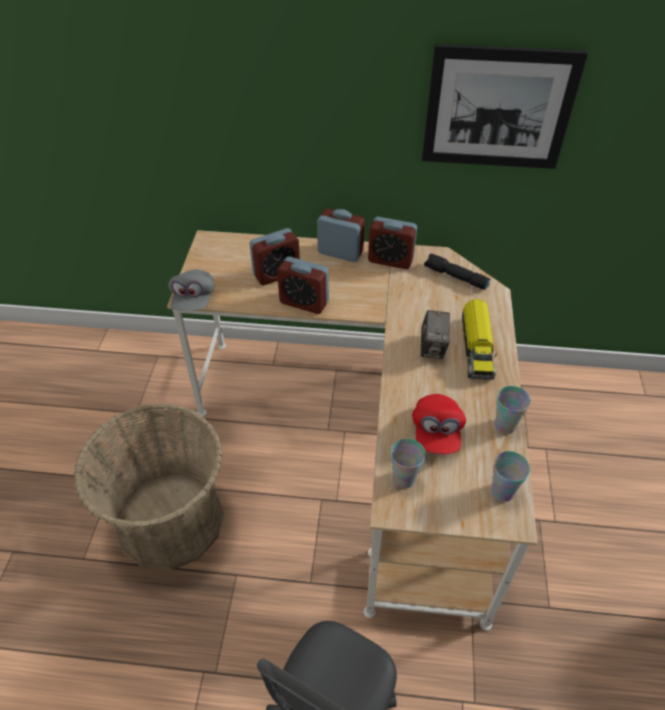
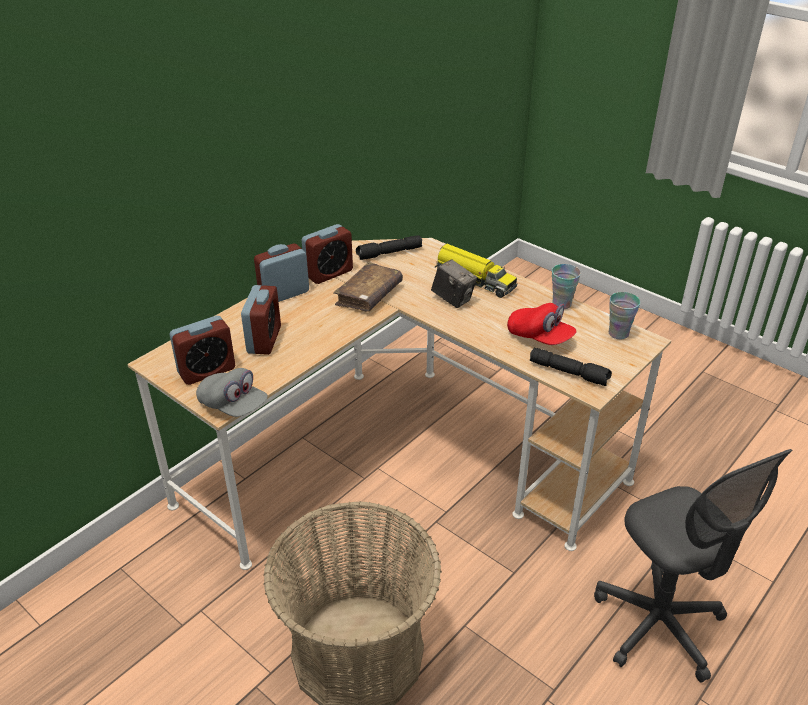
camera: 55 degrees left, 10 degrees down
(304, 302) = (322, 340): alarm clock -> alarm clock (207, 371)
(385, 296) = (369, 295): none -> brown book
(404, 478) = (569, 372): cup -> black flashlight
(498, 108) = (355, 88): picture -> none

